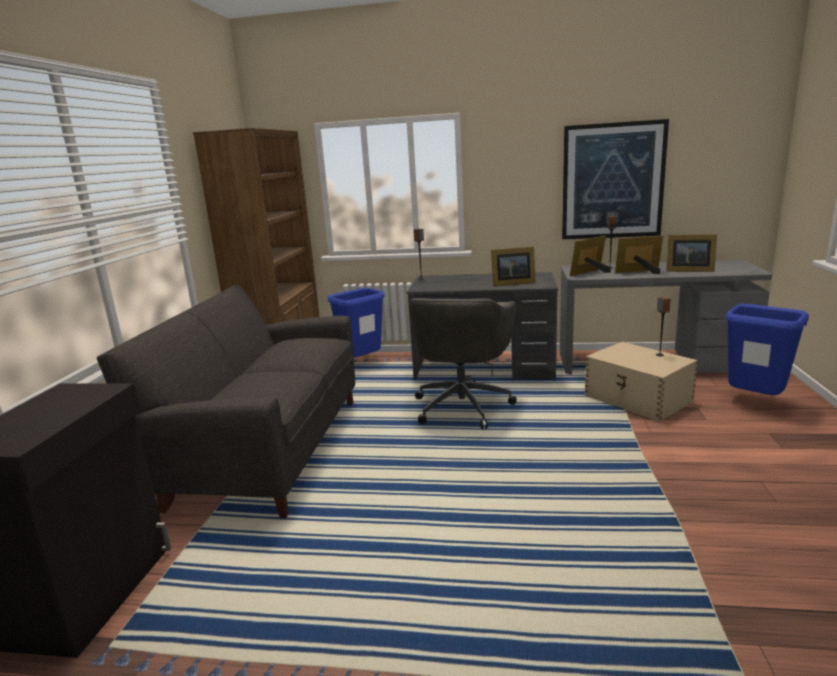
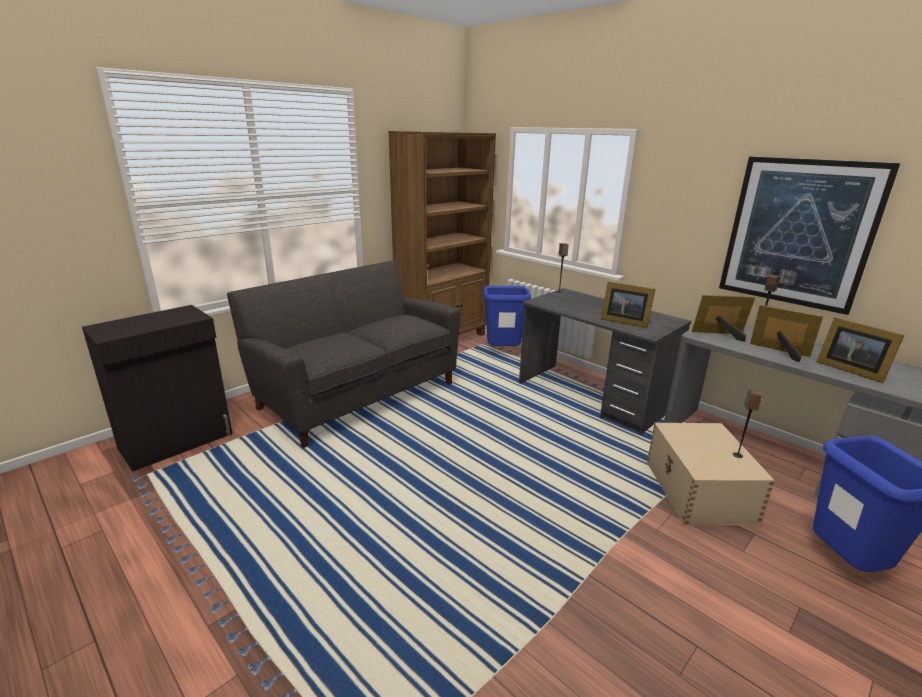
camera: 35 degrees right, 5 degrees up
(463, 405) = (525, 421): grey office chair -> none

